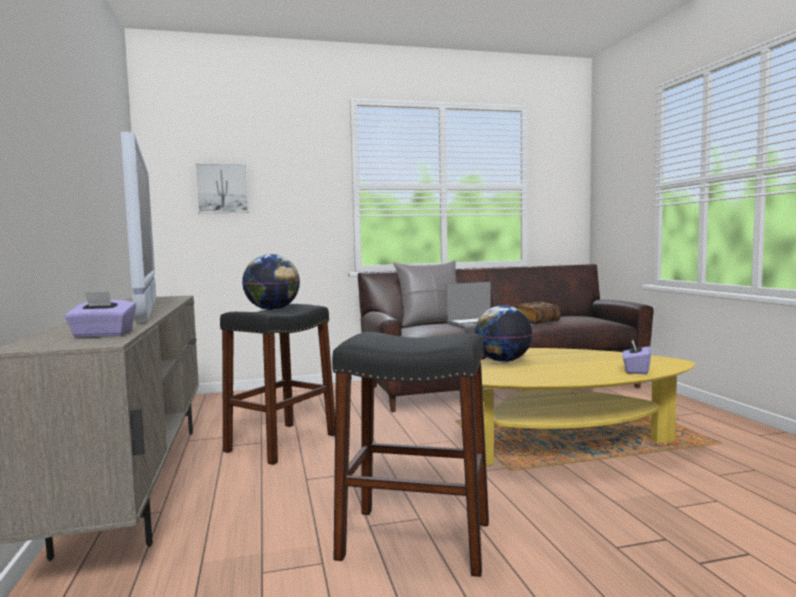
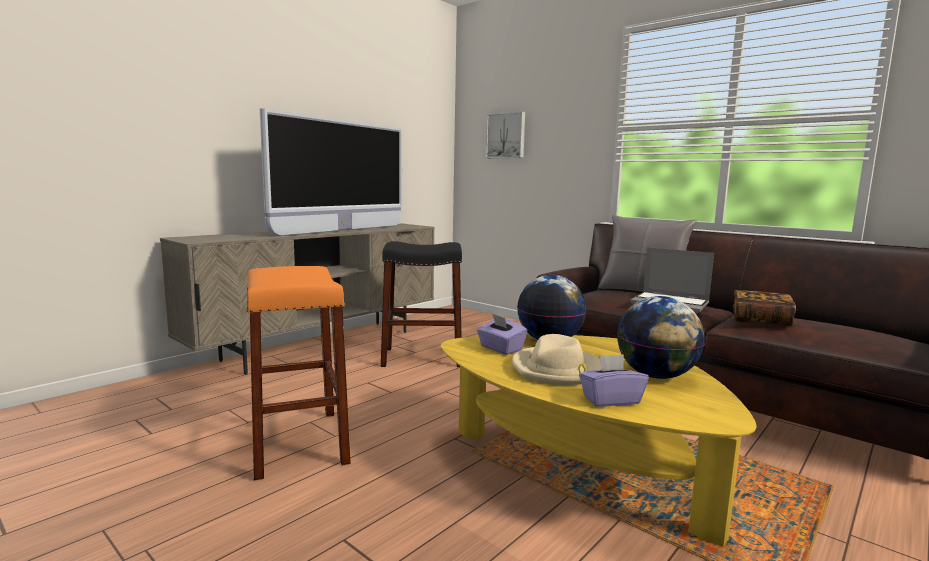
camera: 55 degrees right, 5 degrees up
(102, 335) = (223, 238): purple tissue box -> purple tissue box (500, 349)
(272, 309) = (421, 244): globe -> globe (656, 376)
(415, 539) = (298, 443): black stool -> orange stool
(571, 369) = (557, 370): none -> beige hat

